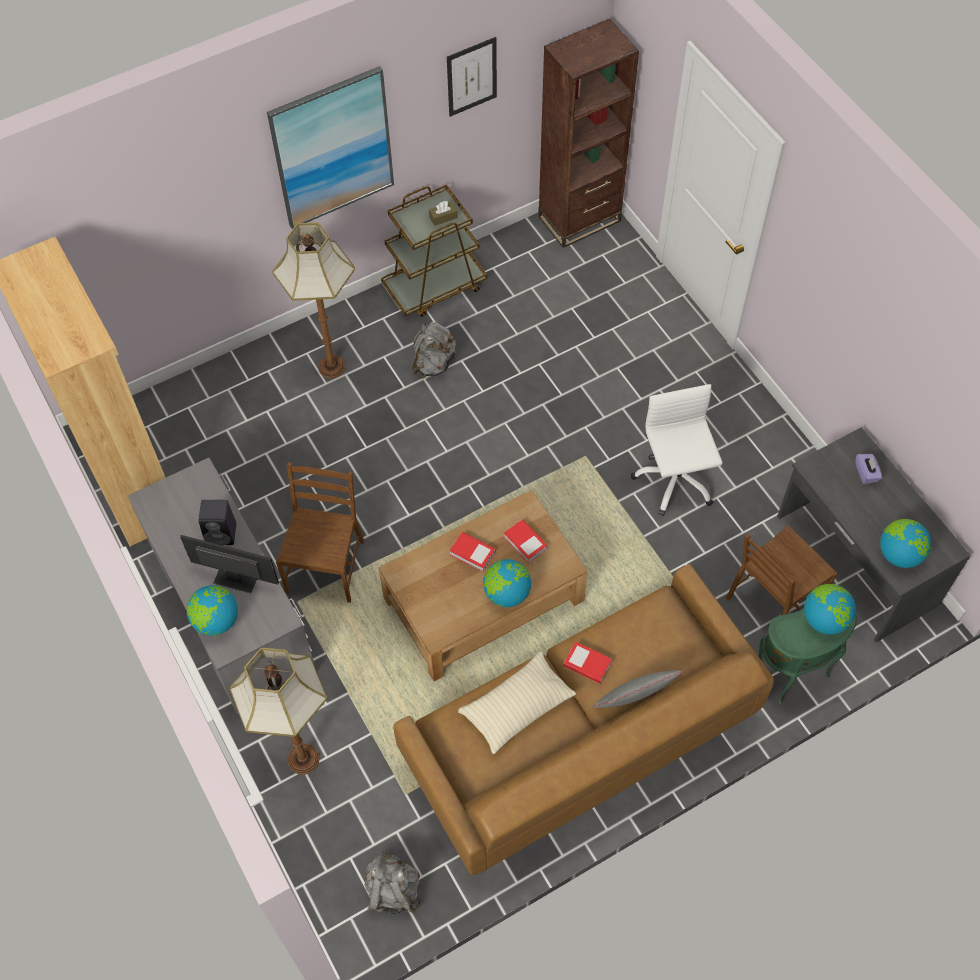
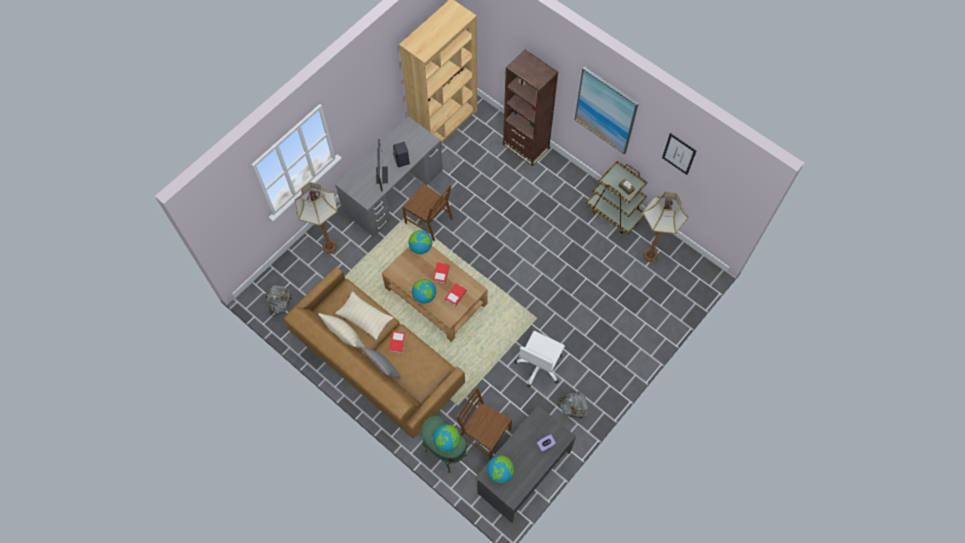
camera: 70 degrees right, 5 degrees up
(216, 620) = (358, 175): globe -> globe (421, 247)
(326, 566) = (429, 221): brown chair -> brown chair turned 45 degrees clockwise
(331, 366) = (543, 182): floor lamp -> floor lamp (650, 255)
(433, 364) = (565, 228): grey backpack -> grey backpack (573, 408)
(540, 756) = (344, 336): none -> beige pillow
(579, 219) = (695, 269): brown bookcase -> brown bookcase (526, 146)
(674, 480) = (539, 366): white office chair -> white office chair turned 150 degrees clockwise

